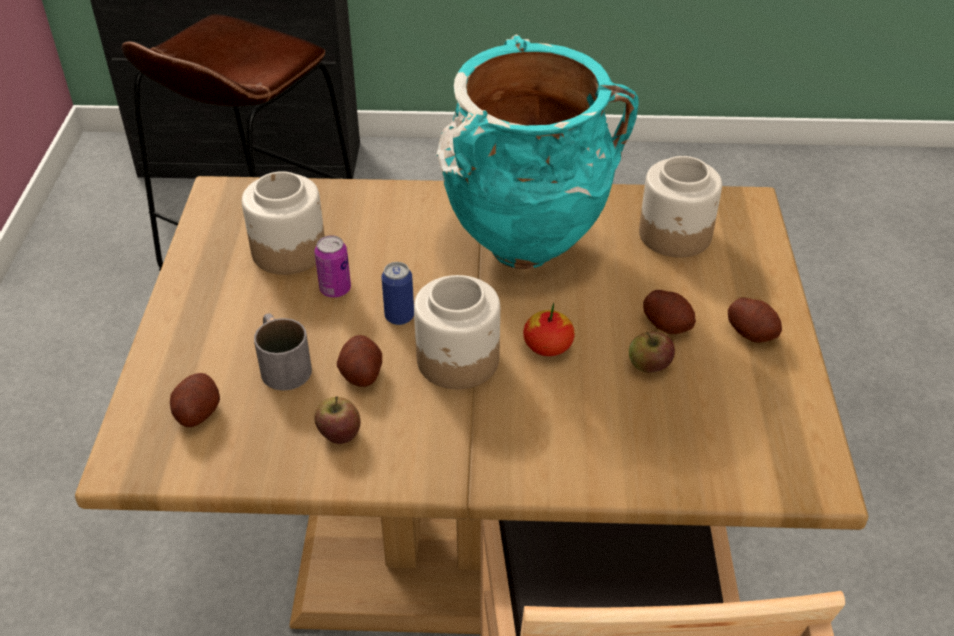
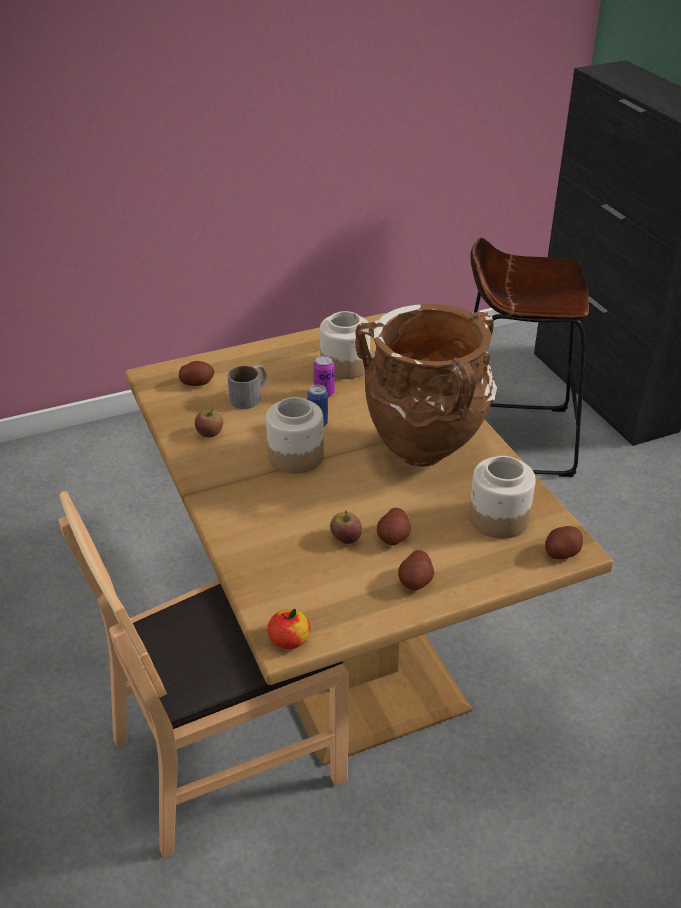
camera: 65 degrees right, 5 degrees down
(361, 374) = (260, 425): potato -> potato (561, 552)
(524, 246) = (425, 452): turquoise vase -> brown vase
(548, 346) = (333, 489): apple -> apple (289, 639)

